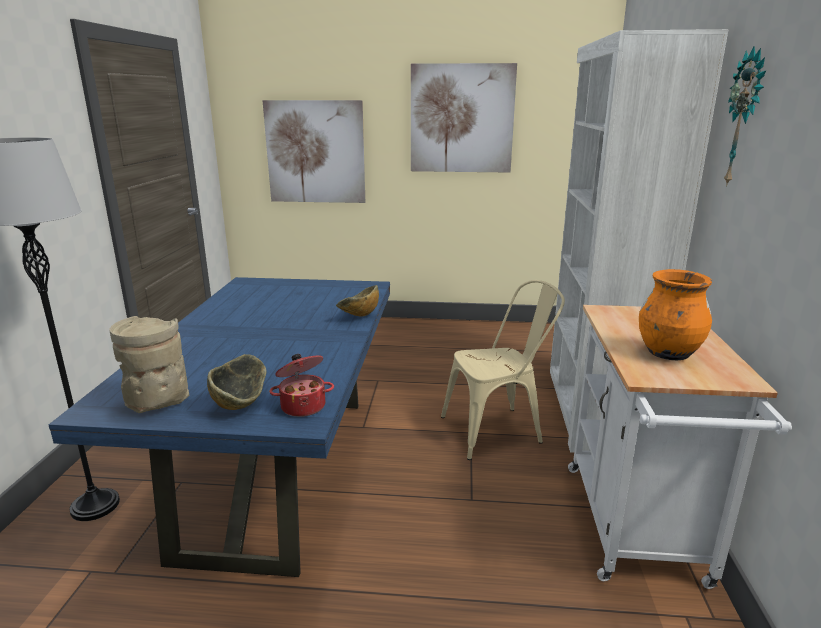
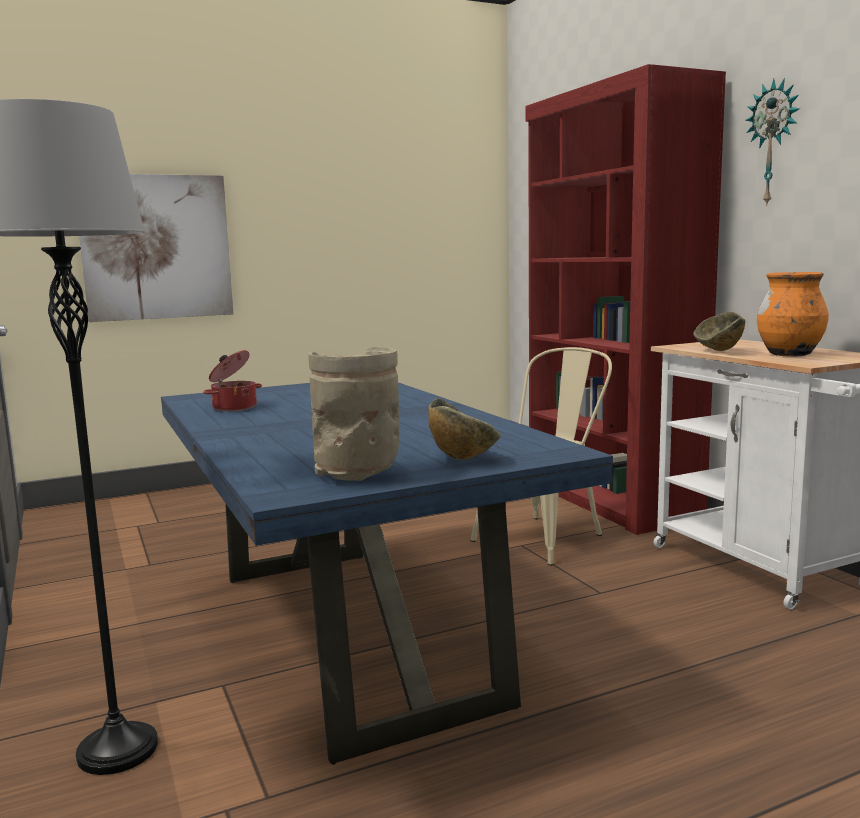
camera: 30 degrees left, 10 degrees down
(303, 406) = (532, 445): cooking pot -> cooking pot (234, 408)
(359, 316) = (416, 396): bowl -> bowl (720, 351)
(461, 119) = (350, 201): picture -> none
(592, 409) = (609, 500): white bookcase -> red bookcase

